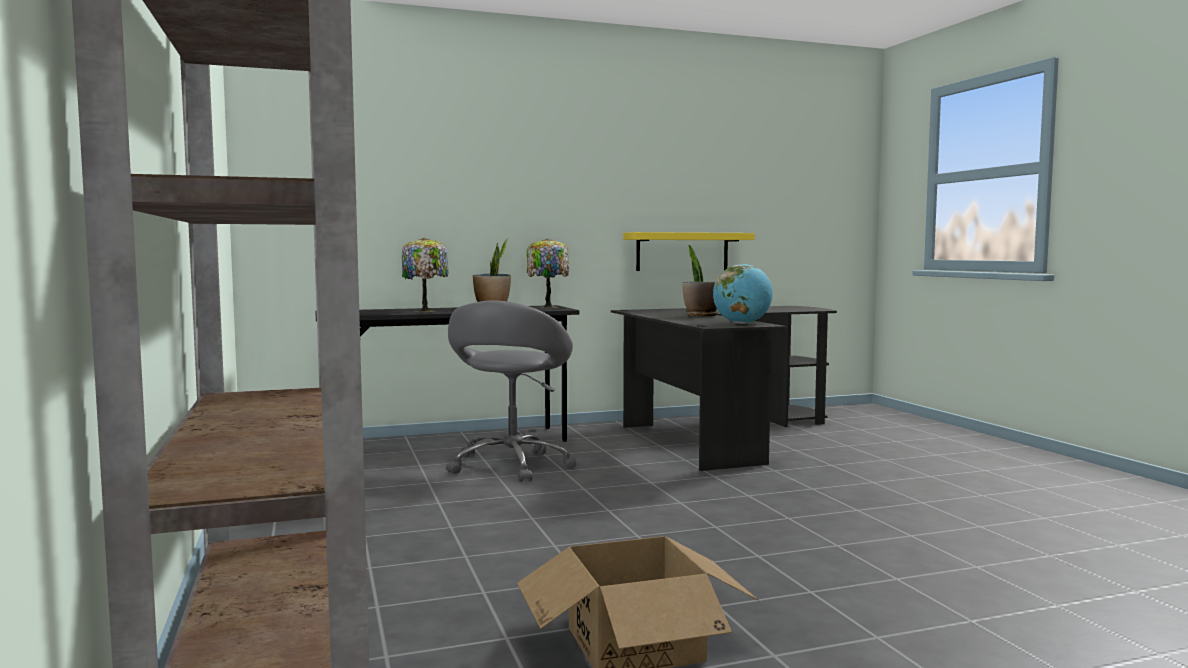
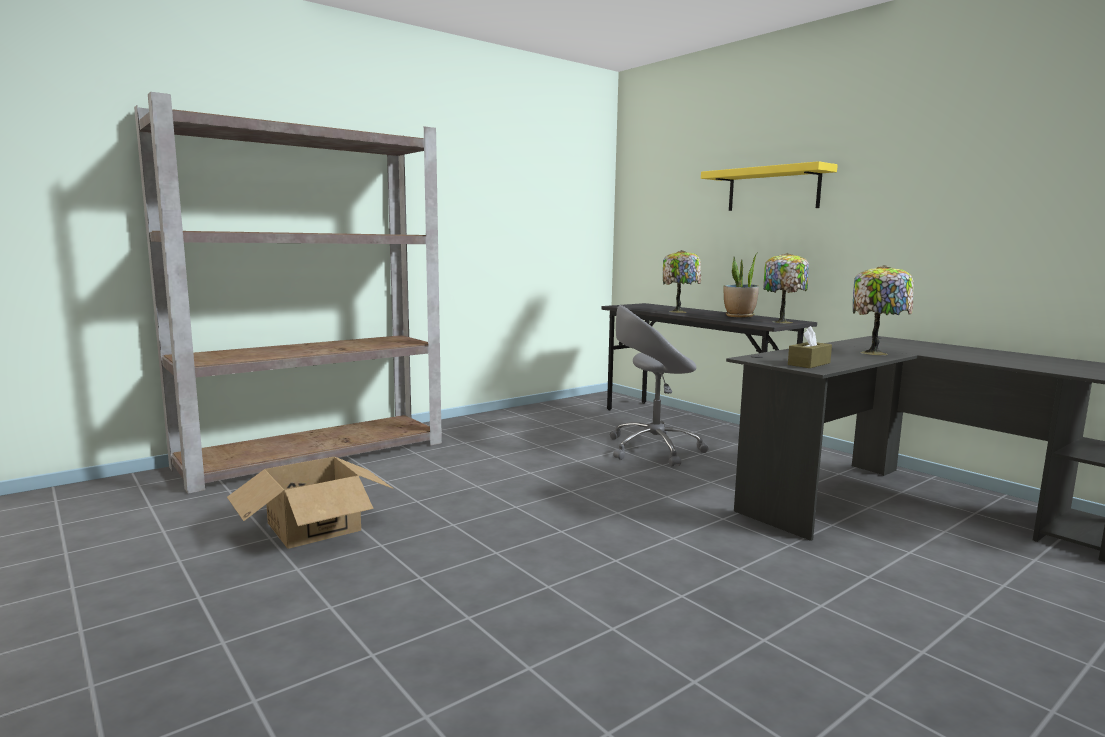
camera: 70 degrees right, 5 degrees up
(682, 251) = (988, 273): yellow shelf -> yellow shelf (773, 189)
(701, 315) = (876, 353): potted plant -> table lamp
(742, 323) = (809, 364): globe -> brown tissue box

